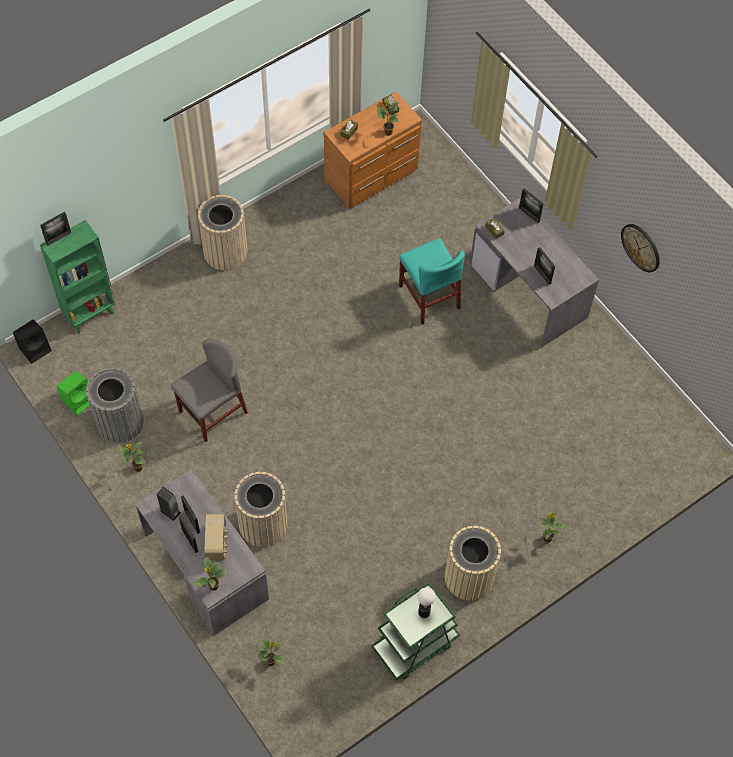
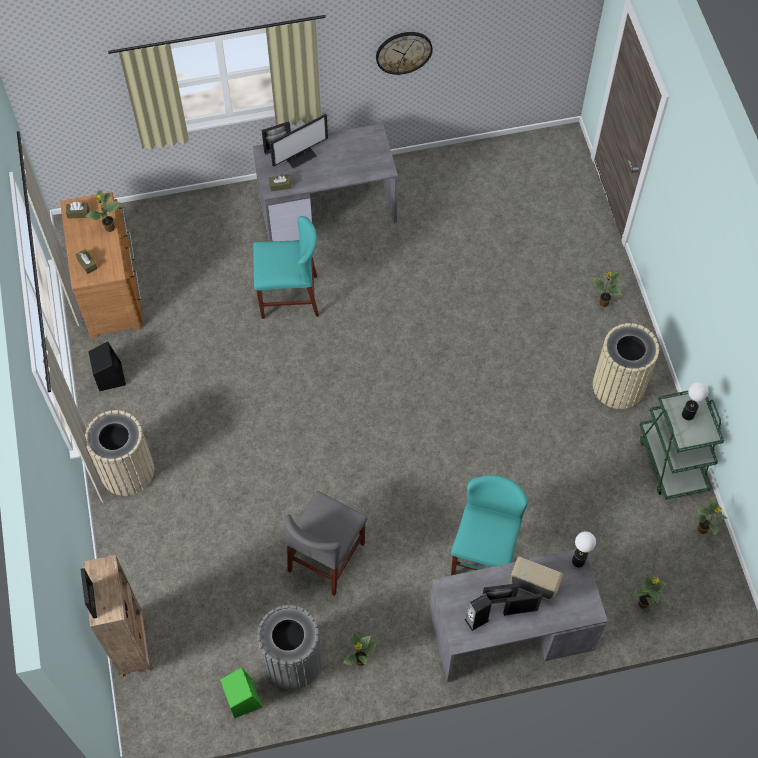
camera: 65 degrees left, 0 degrees up
(35, 348) = (148, 726): black speaker -> black speaker (109, 376)
(91, 314) = (133, 646): green bookcase -> brown bookcase
(213, 412) = (326, 557): grey chair -> grey chair turned 135 degrees counterclockwise
(213, 587) = (584, 606): potted plant -> potted plant (703, 530)
(250, 569) = (578, 561): none -> table lamp
(263, 524) = (484, 554): beige trash can -> turquoise chair
(531, 233) = (300, 156): none -> monitor
(542, 274) = (354, 166): picture frame -> none

